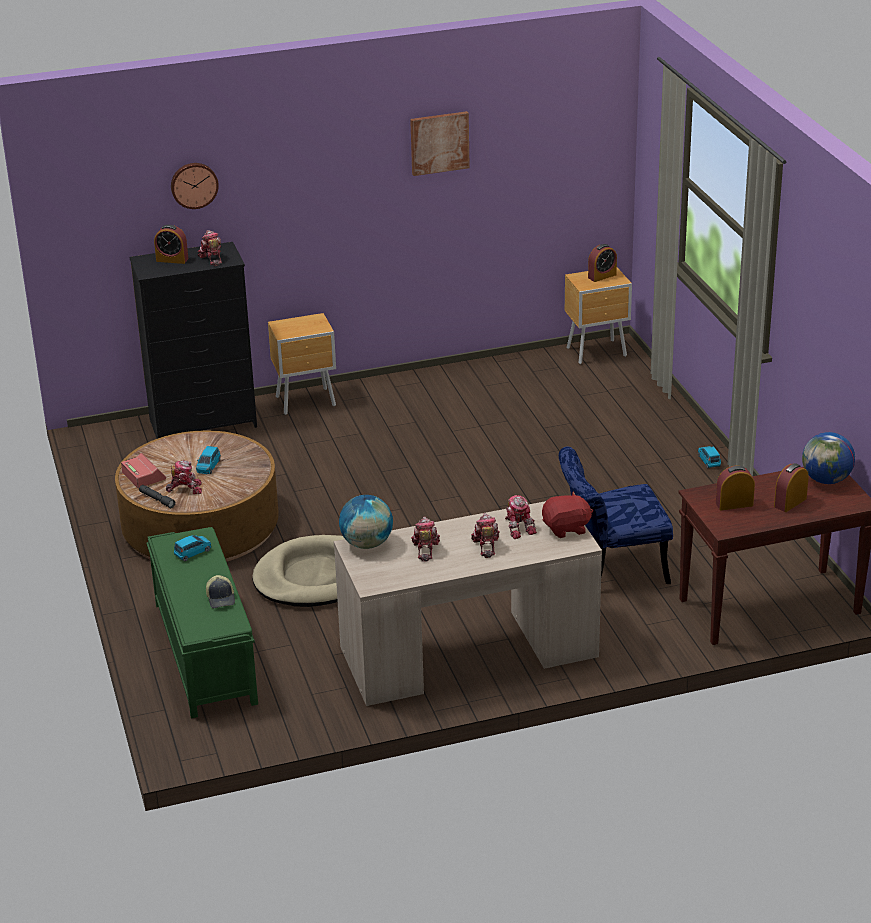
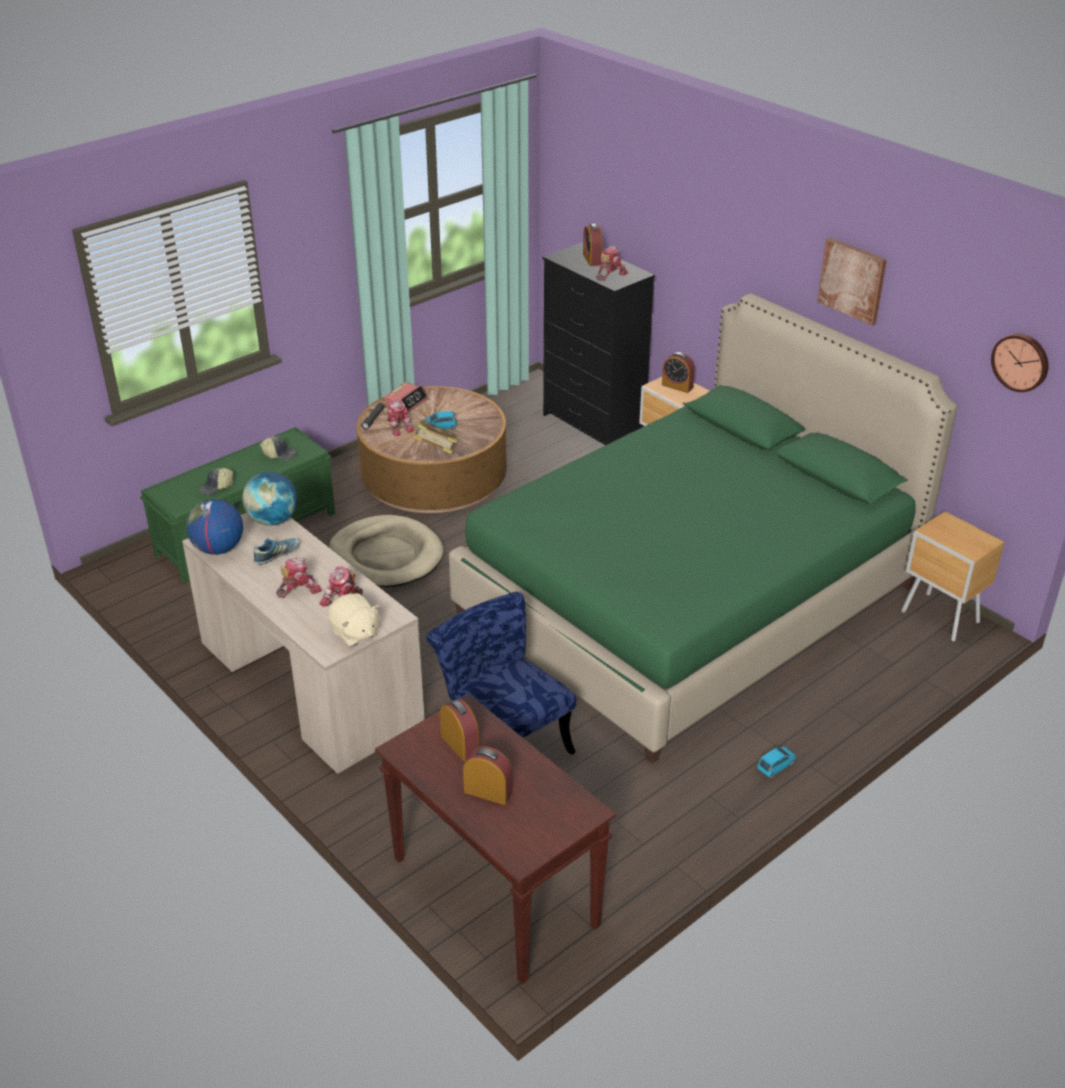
camera: 65 degrees right, 5 degrees up
(193, 552) = (280, 454): blue toy car -> cap
(194, 184) = (642, 202): wall clock -> wall clock (1021, 361)
(249, 477) = (435, 451): none -> book
(425, 549) = (277, 555): toy robot -> shoe
(498, 445) = (688, 600): none -> green bed
(566, 528) = (354, 633): red plush toy -> beige plush toy
(602, 276) = (967, 537): alarm clock -> alarm clock (677, 386)
(826, 480) = (560, 814): globe -> globe (218, 549)

